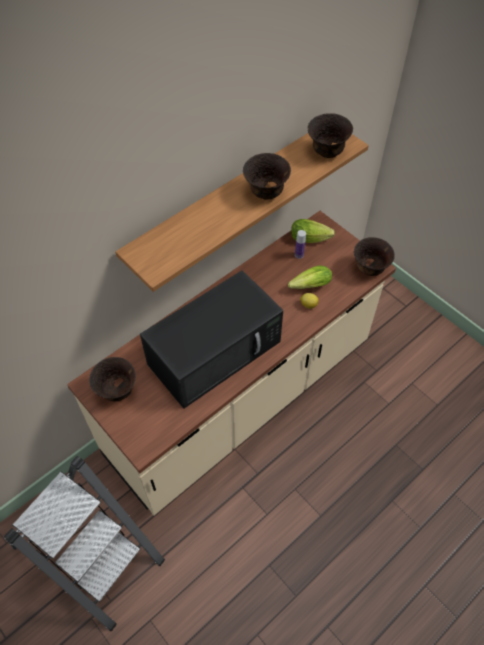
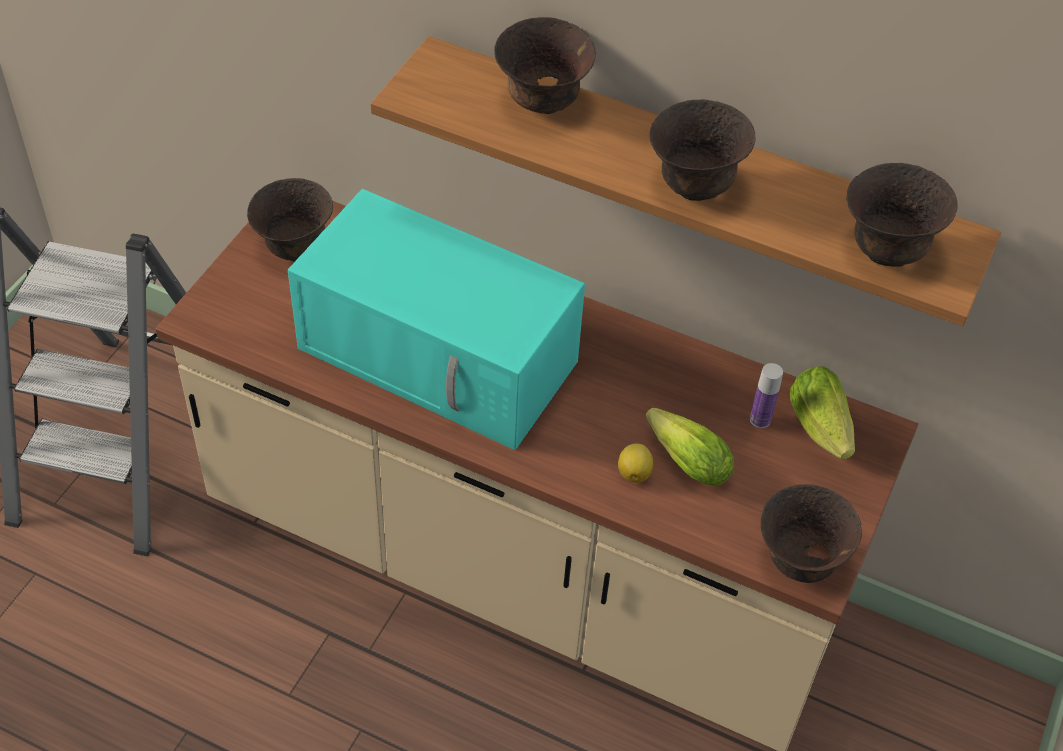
camera: 65 degrees right, 5 degrees down
(188, 224) = (543, 103): none -> brown bowl
(215, 351) = (442, 355): black microwave -> turquoise microwave

